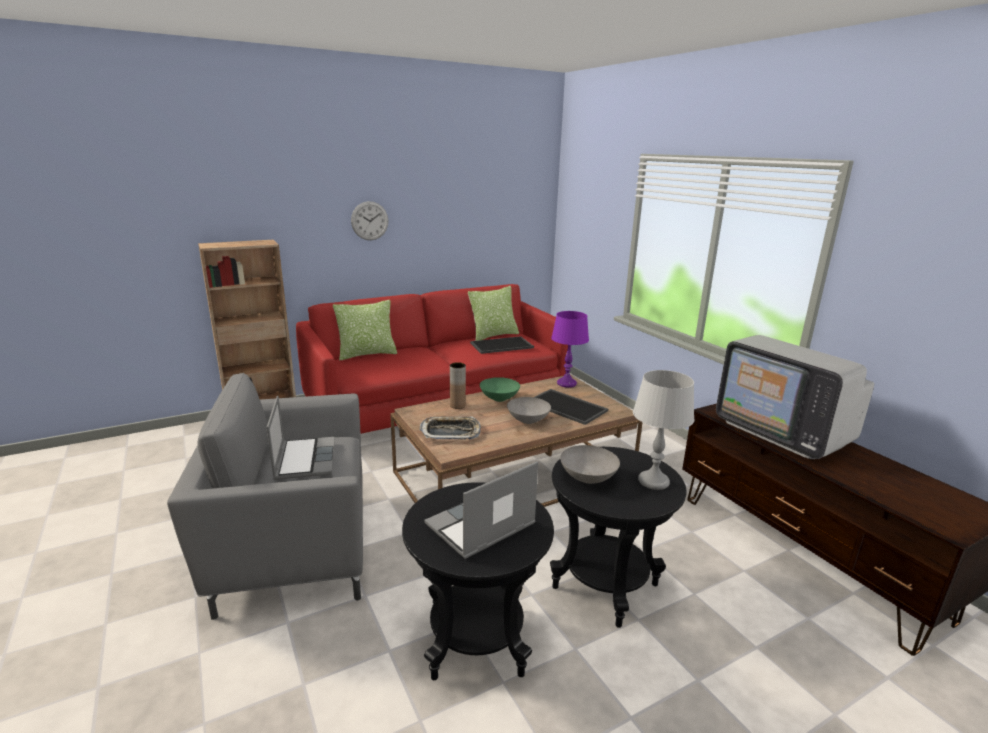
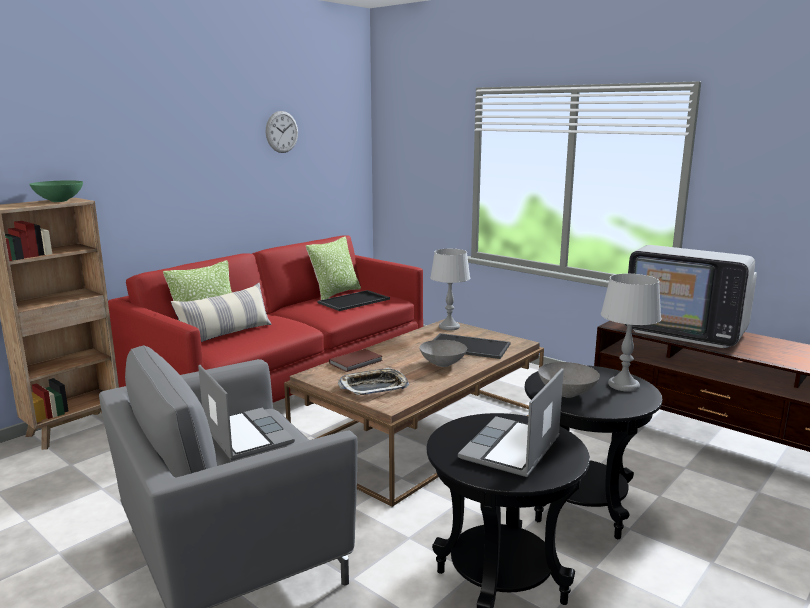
camera: 20 degrees left, 5 degrees down
(369, 221) = (185, 171): wall clock -> wall clock (282, 132)
(374, 363) = (226, 335): none -> pillow
(457, 405) = (357, 362): brown vase -> brown book
(499, 398) = (395, 349): green bowl -> green bowl (59, 201)
(566, 383) = (448, 327): purple table lamp -> grey table lamp

